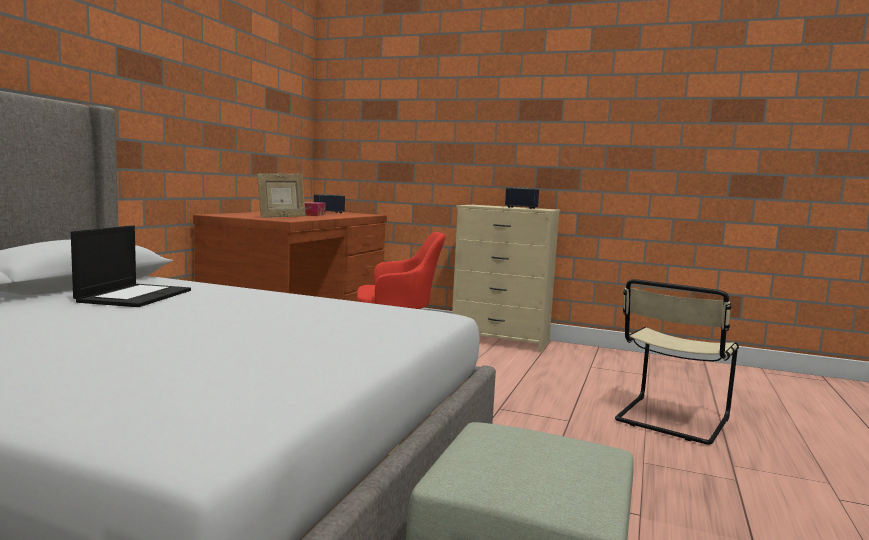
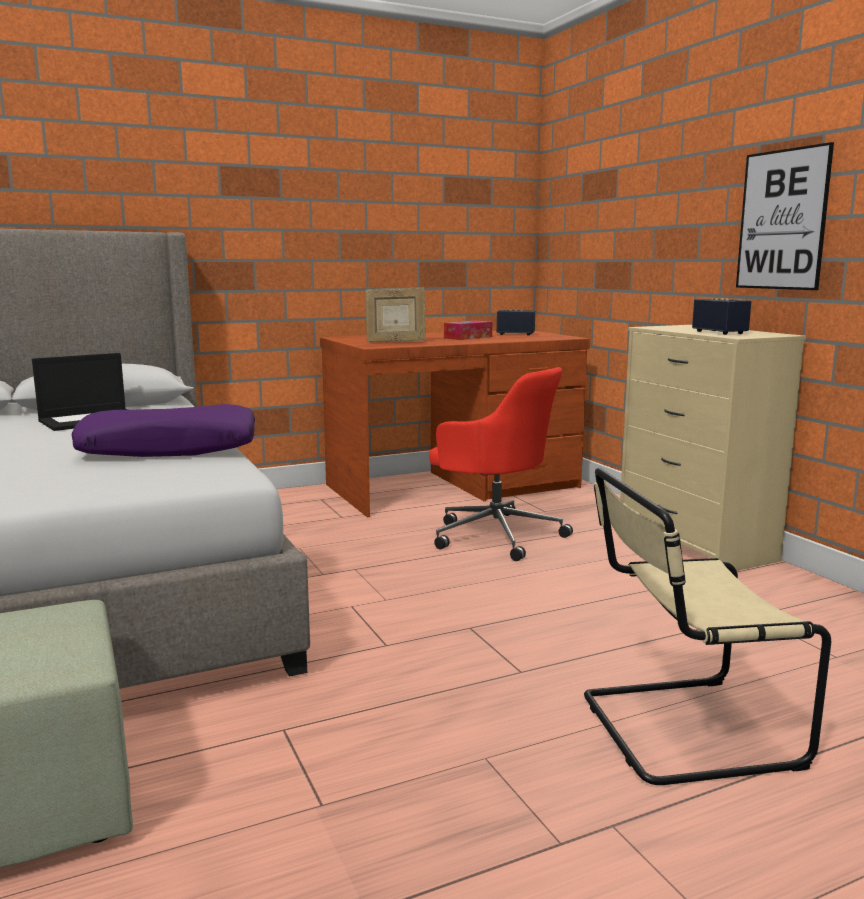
camera: 45 degrees right, 5 degrees up
(318, 306) = (170, 449): none -> purple pillow
(539, 144) = (782, 220): none -> picture

